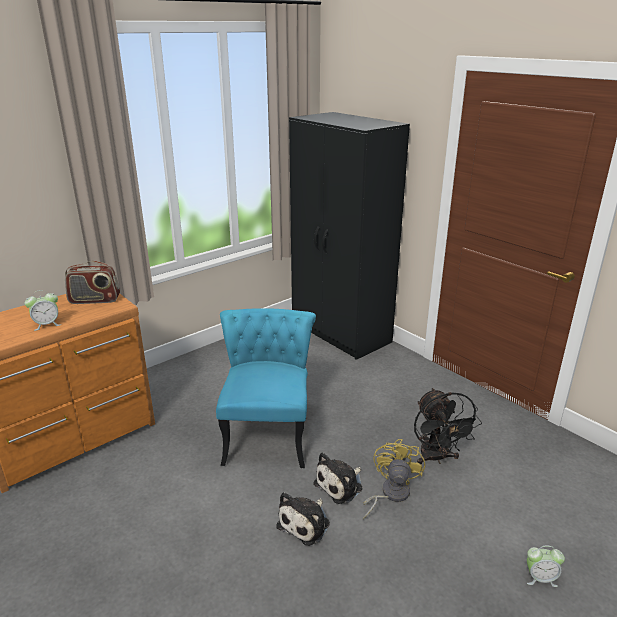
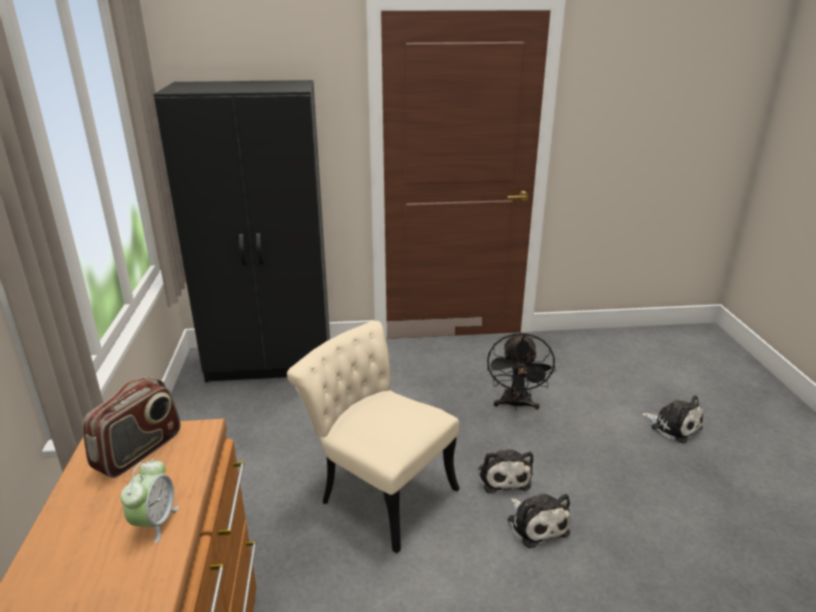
camera: 55 degrees left, 0 degrees up
(268, 433) = (378, 490): turquoise chair -> beige chair
(390, 494) = (538, 452): yellow fan -> none
(436, 458) = (516, 405): black fan -> black fan turned 75 degrees clockwise
(540, 578) = (673, 426): alarm clock -> plush toy

